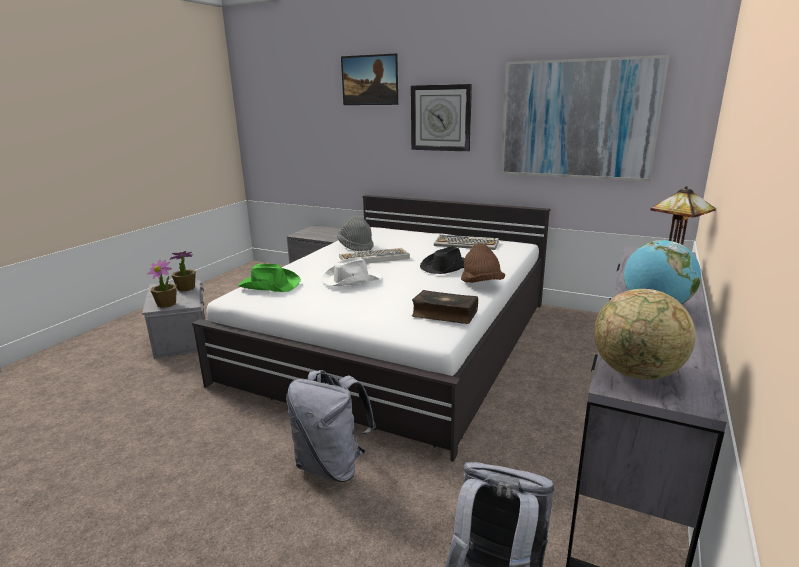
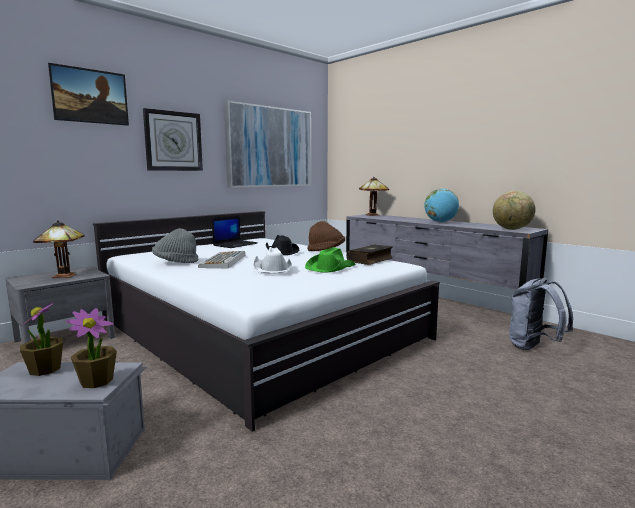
camera: 70 degrees left, 10 degrees down
(269, 285) = (245, 287): green hat -> green hat (330, 268)
(325, 234) = (64, 276): none -> table lamp
(332, 466) = (430, 374): grey backpack -> none
(467, 244) = (235, 244): keyboard -> laptop

